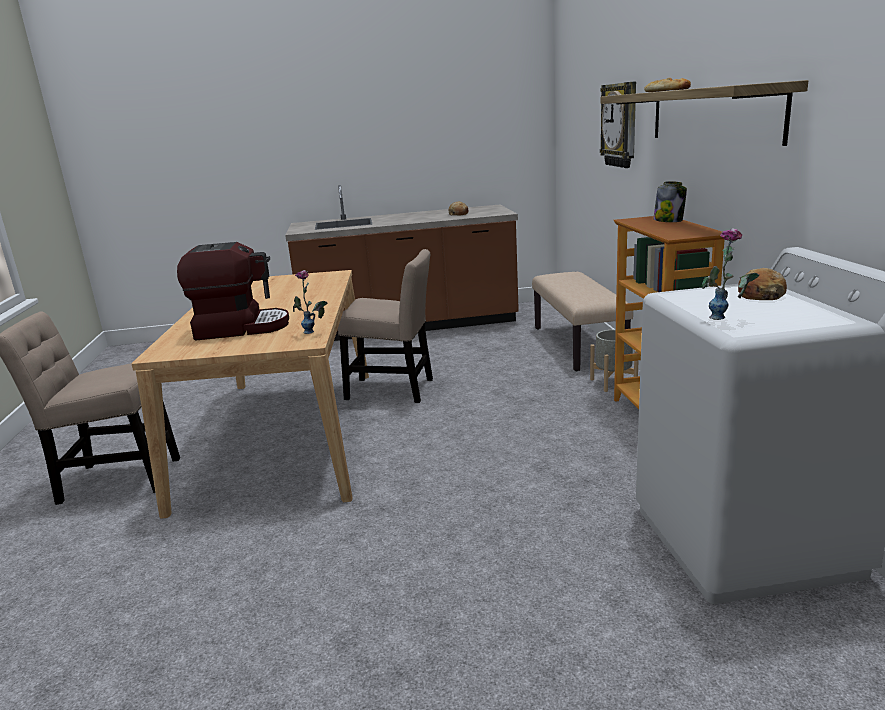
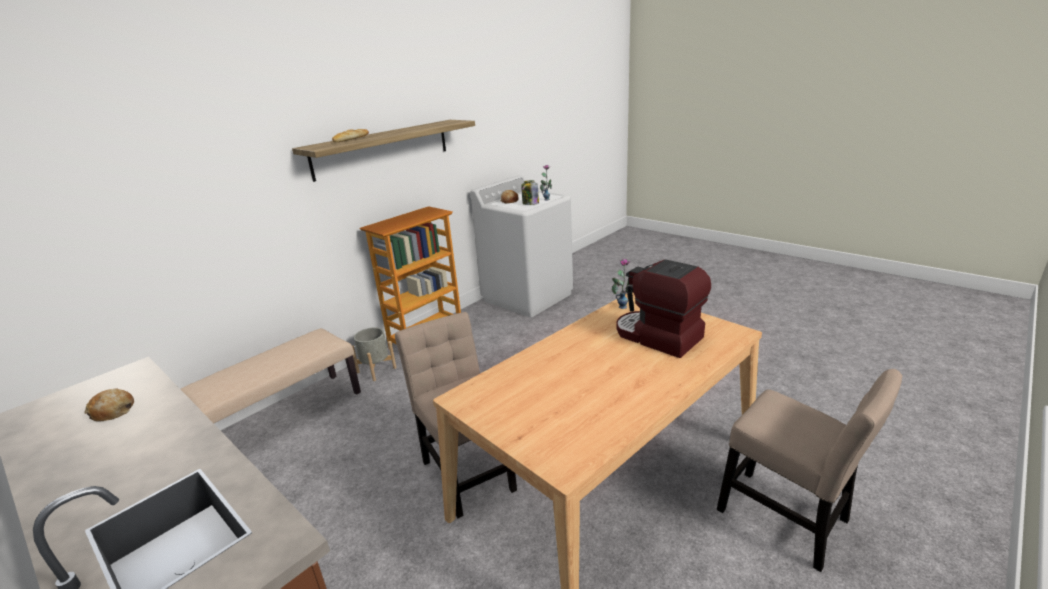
camera: 130 degrees left, 5 degrees up
(621, 125) = (233, 189): wall clock -> none
(668, 221) = (387, 222): jar -> jar (530, 204)

